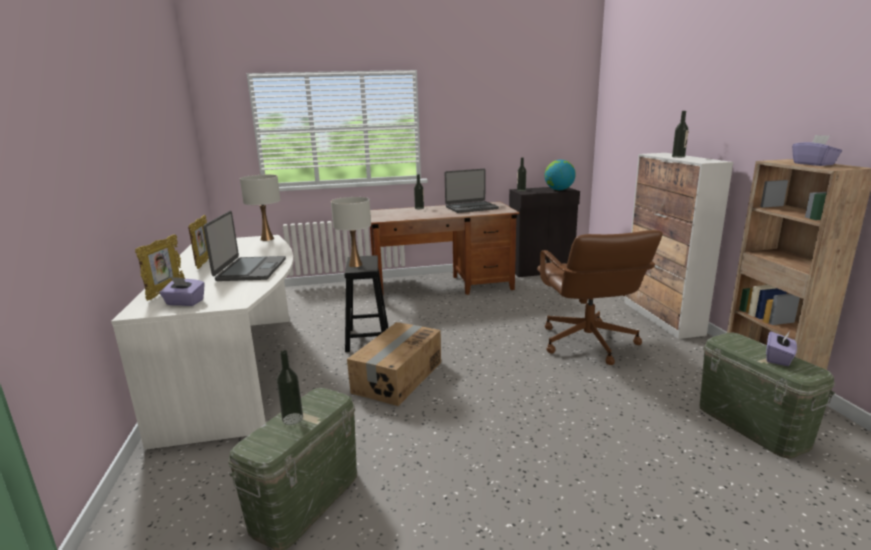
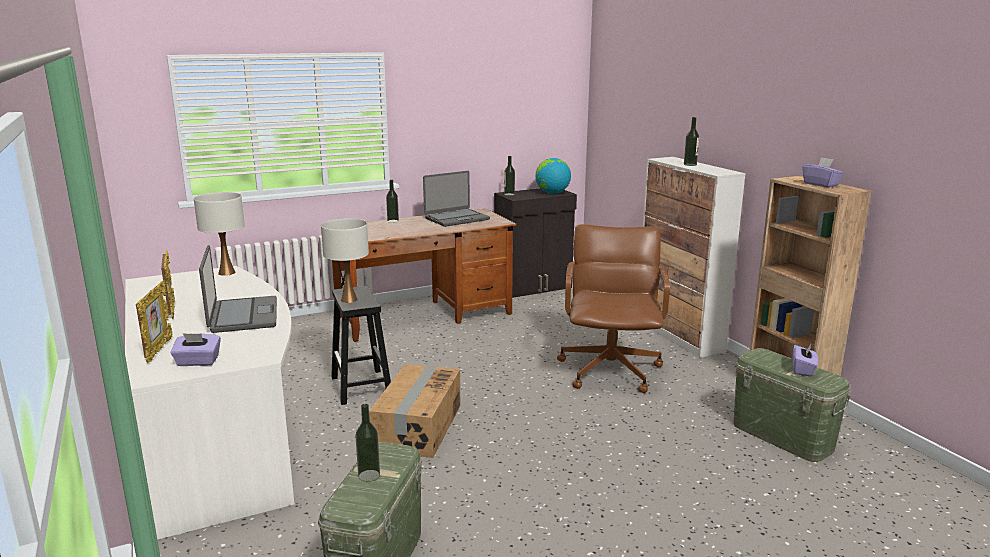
camera: 15 degrees left, 0 degrees up
(587, 343) = (611, 370): brown office chair -> brown office chair turned 150 degrees counterclockwise

